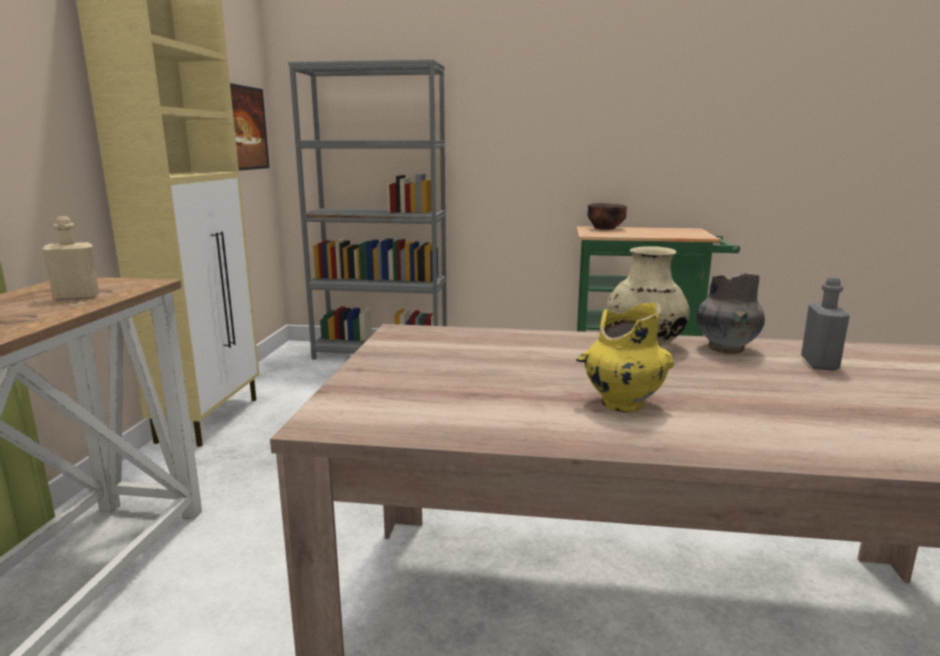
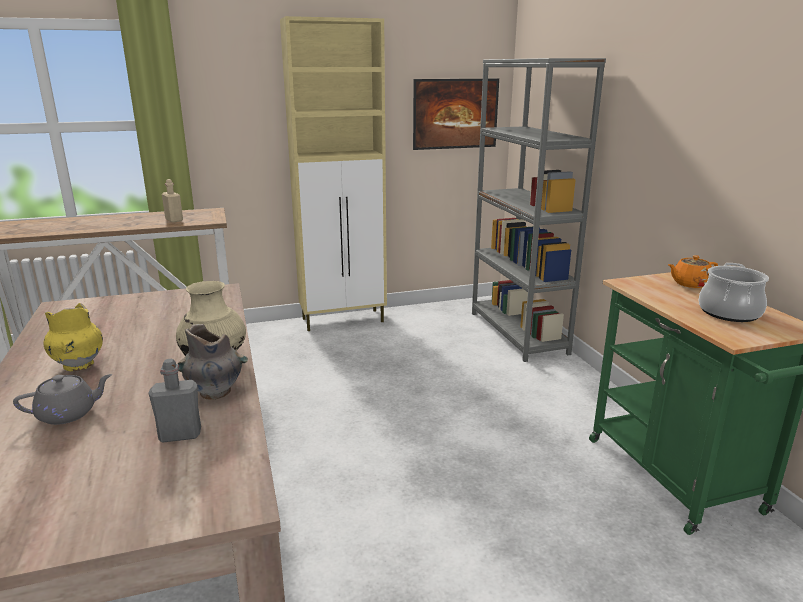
camera: 65 degrees right, 5 degrees up
(605, 229) = (690, 284): brown bowl -> orange teapot
(662, 232) = (729, 313): none -> cooking pot
(774, 407) = (69, 414): none -> grey teapot

